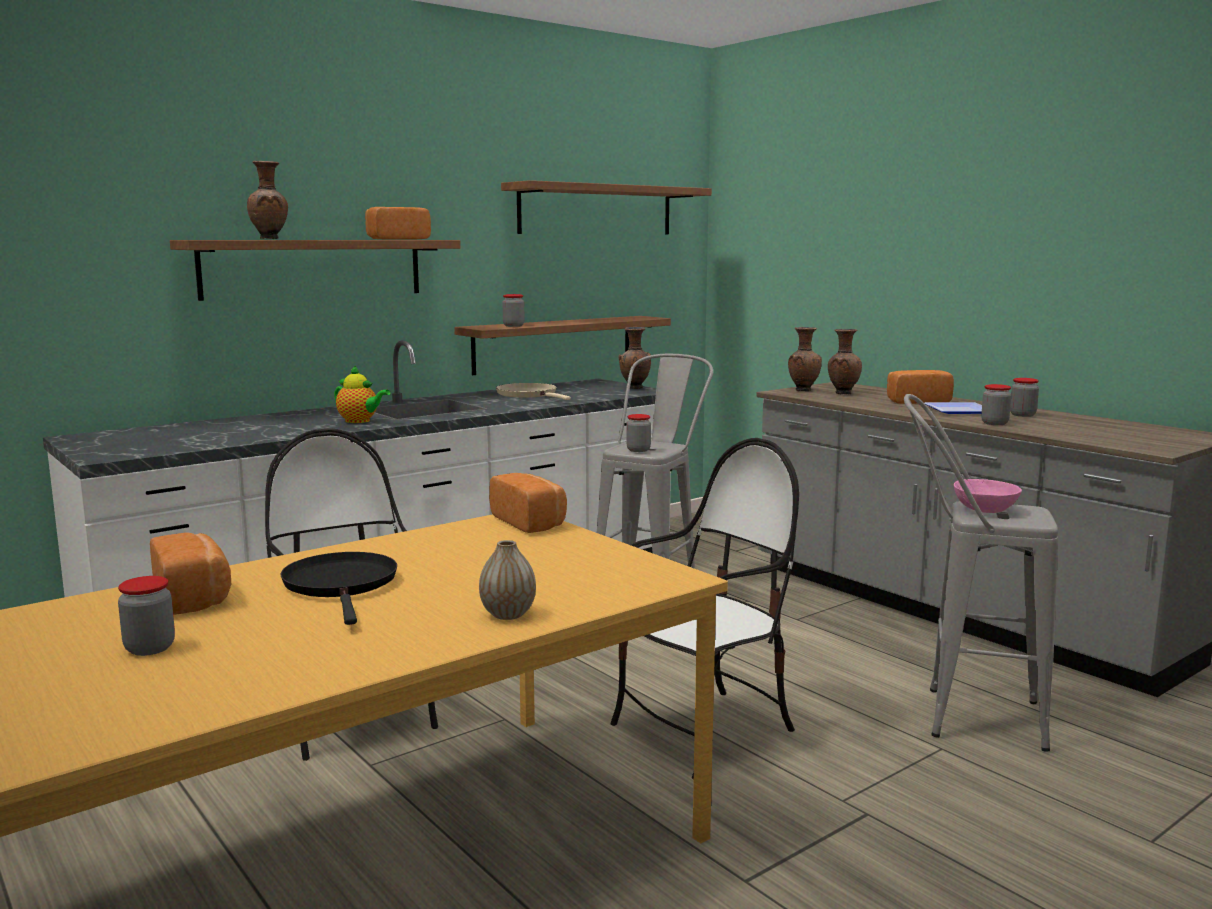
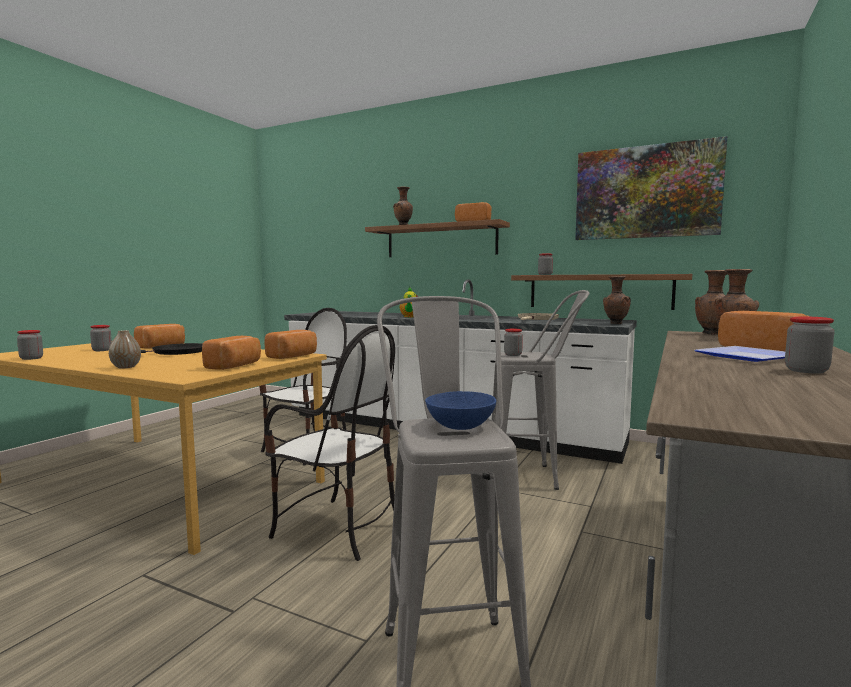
camera: 65 degrees right, 5 degrees down
(593, 552) = (235, 366): none -> bread
(596, 210) = (646, 192): shelf -> picture
(985, 509) = (461, 425): pink bowl -> blue bowl
(994, 423) = (698, 365): jar -> jar (31, 358)

